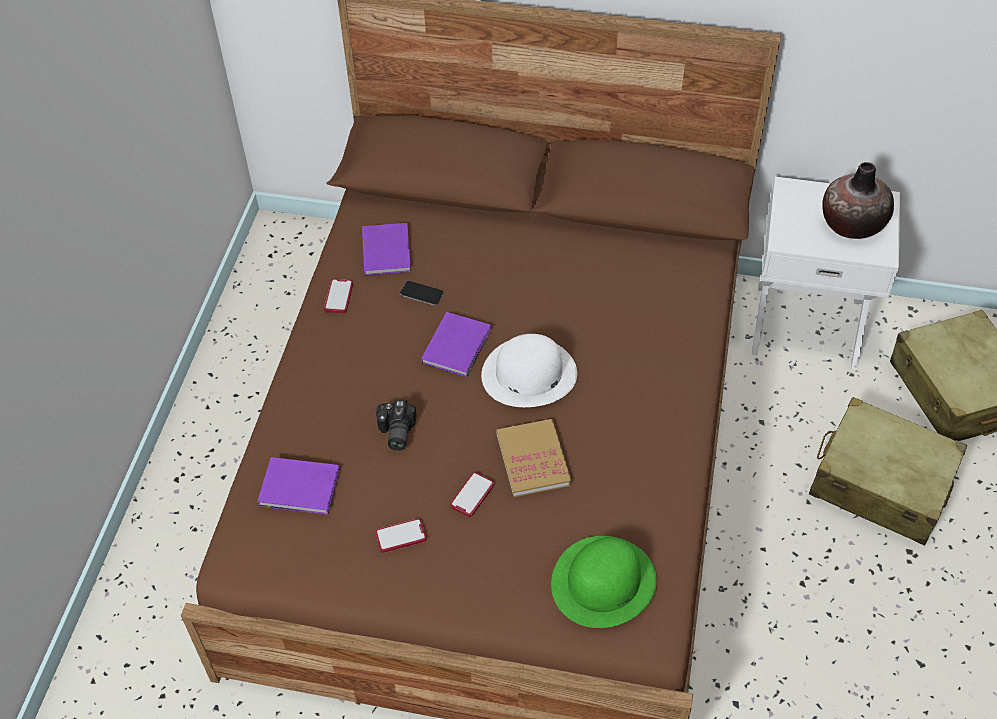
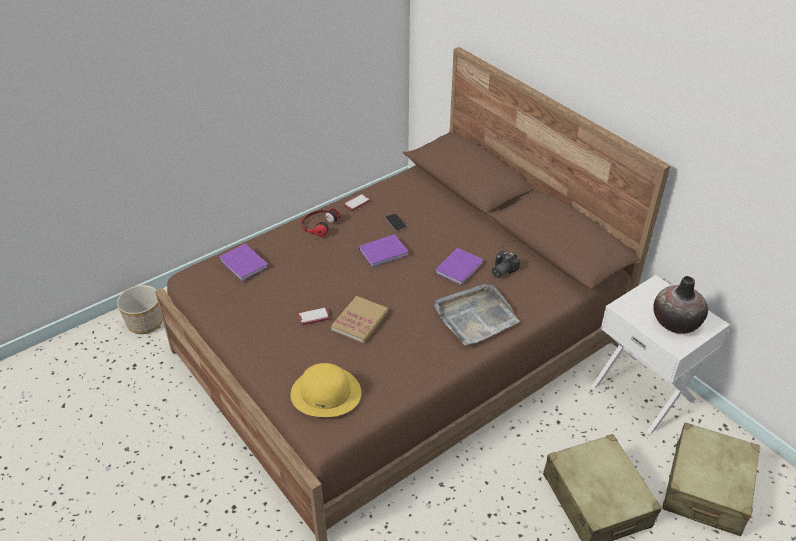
camera: 40 degrees right, 10 degrees down
(123, 672) = (145, 323): none -> planter
(326, 361) = (318, 224): none -> headphones
(387, 250) = (402, 196): purple book -> purple book (460, 268)
(395, 433) = (310, 268): camera -> camera (501, 270)
(401, 536) = (262, 312): phone -> none
(528, 374) = (403, 284): white hat -> none
(604, 581) = (326, 393): green hat -> yellow hat
(653, 359) = (475, 316): none -> grey tray

